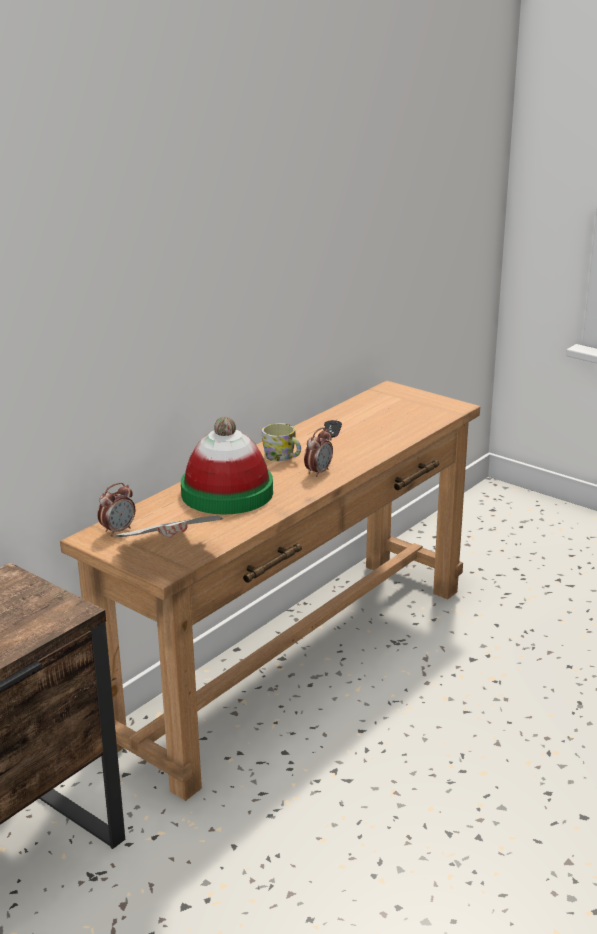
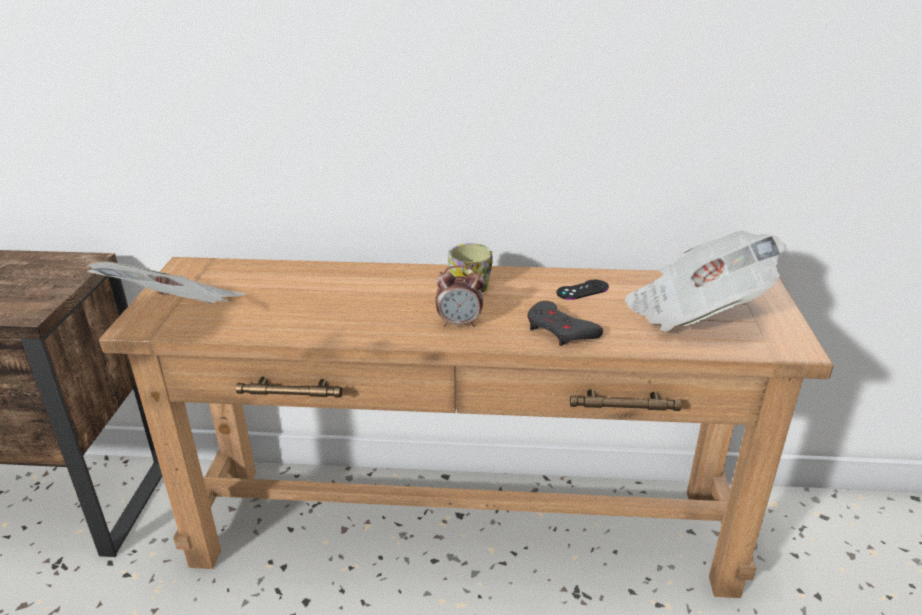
camera: 55 degrees right, 5 degrees up
(118, 530) = (211, 272): alarm clock -> none
(227, 493) = (347, 292): hat -> none
(365, 449) = (560, 330): none -> grey game controller
(395, 413) = (695, 311): none -> newspaper

